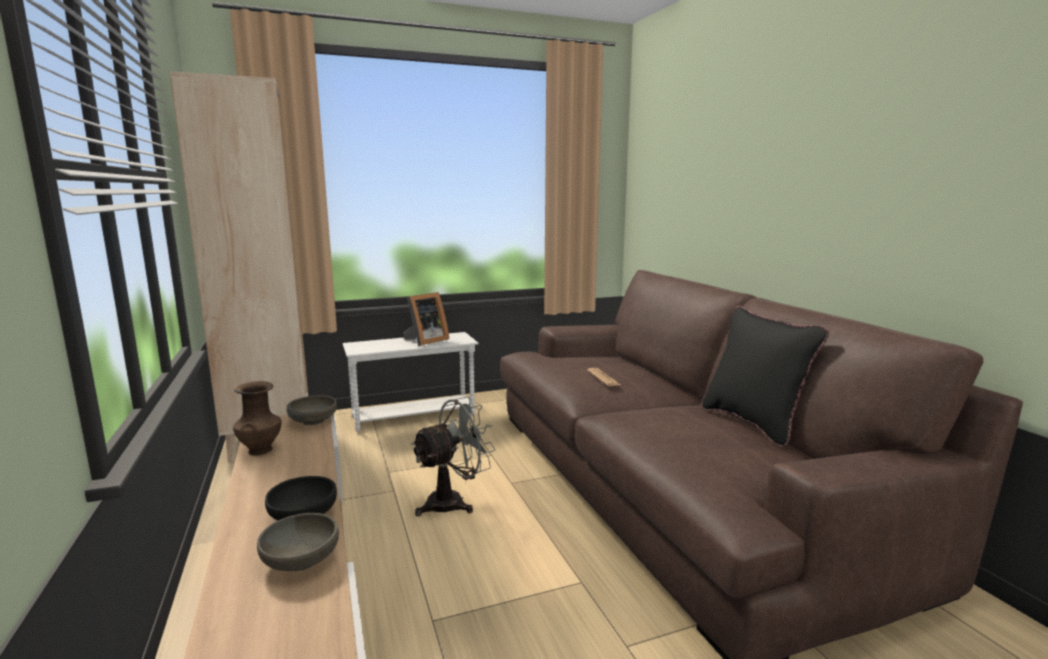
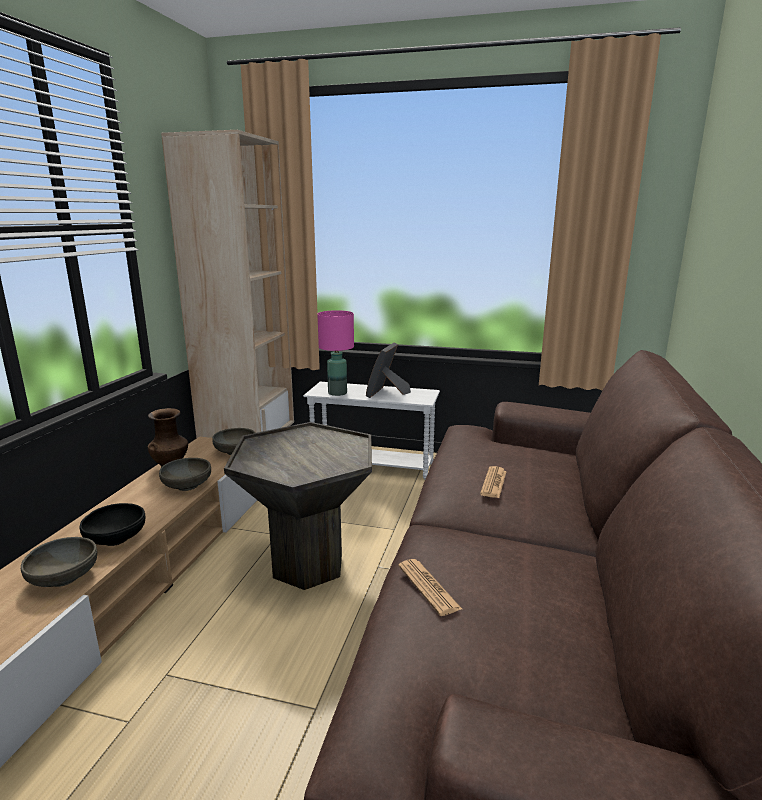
camera: 35 degrees right, 5 degrees up
(308, 458) = (187, 485): none -> grey bowl
(379, 348) = (337, 393): none -> pink table lamp
(425, 341) = (386, 393): picture frame -> picture frame turned 120 degrees clockwise
(453, 502) = (307, 566): grey fan -> grey side table
(659, 438) = (428, 587): none -> newspaper
(753, 423) = (604, 613): black pillow -> none

